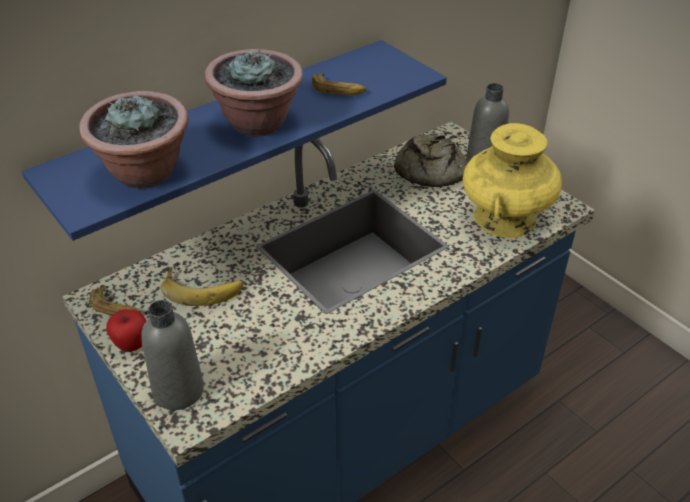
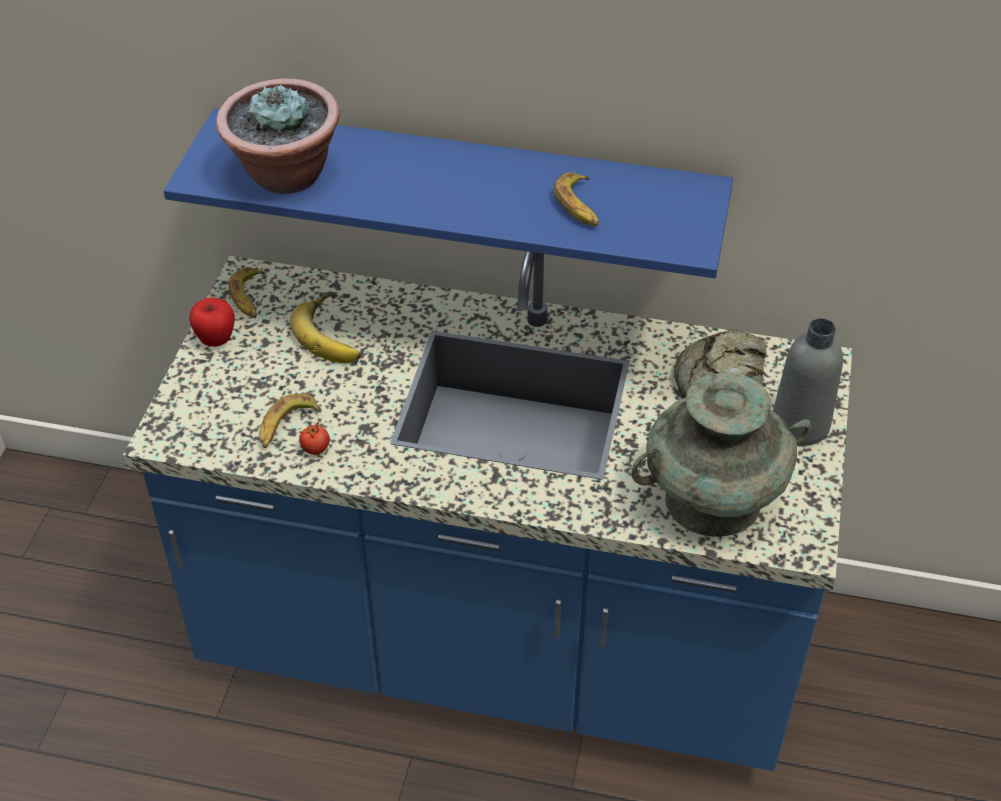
camera: 50 degrees right, 5 degrees up
(178, 390) = (193, 406): grey bottle -> none
(254, 353) = (286, 426): none -> banana
(258, 123) = (447, 190): potted plant -> none
(291, 350) = (315, 448): none -> tomato
(505, 217) = (713, 500): yellow vase -> turquoise vase

